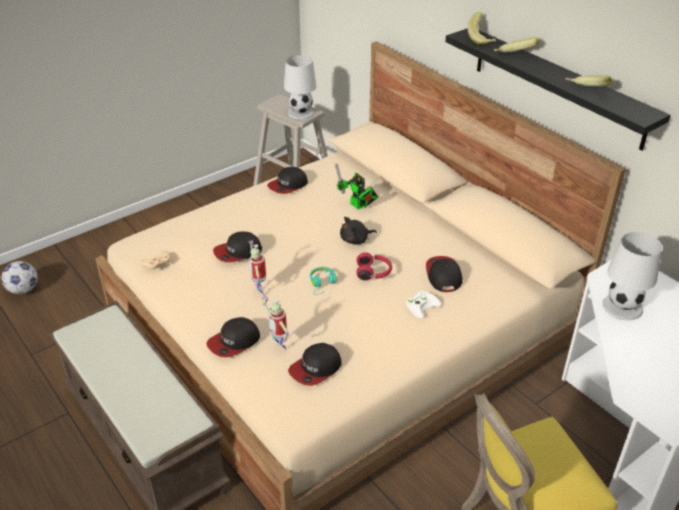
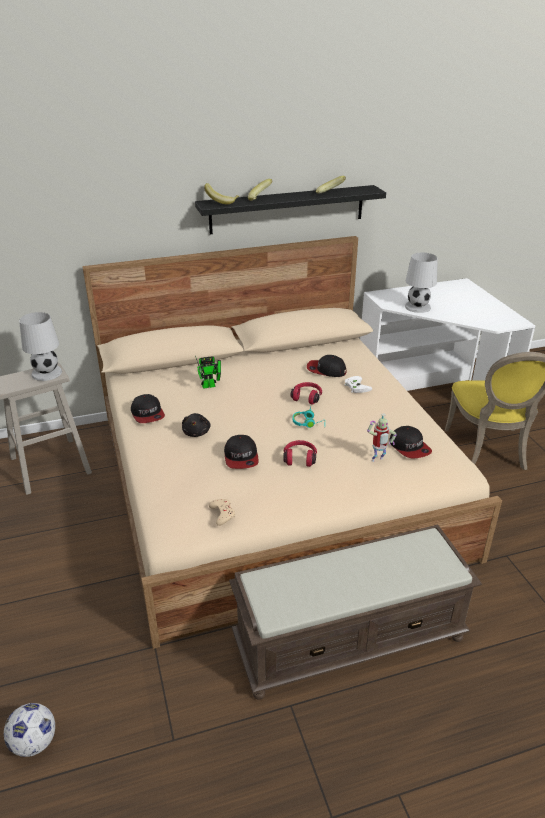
camera: 70 degrees left, 5 degrees down
(234, 342) = (364, 483): cap -> none
(259, 291) = (300, 458): toy robot -> red headphones
(356, 240) = (258, 396): black plush toy -> black plush toy (196, 432)

